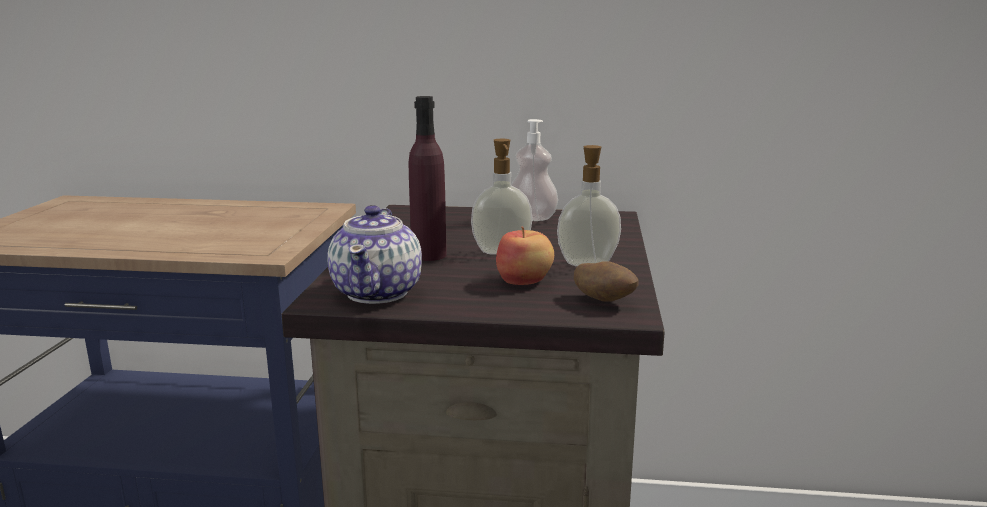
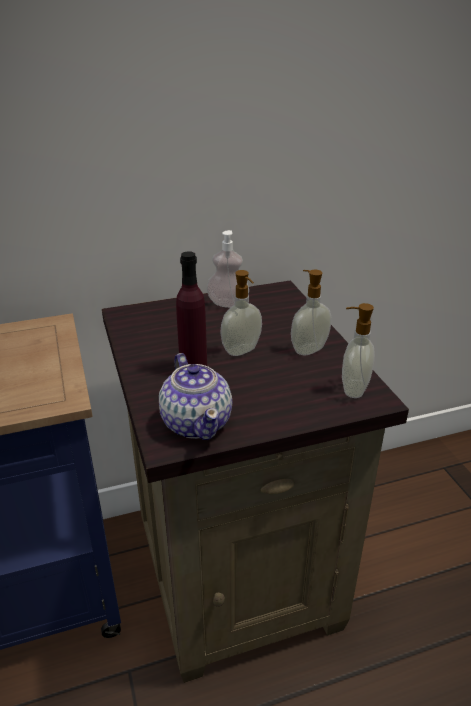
camera: 25 degrees left, 15 degrees up
(525, 281) = (286, 381): apple -> none
(604, 301) = (352, 389): potato -> soap dispenser

